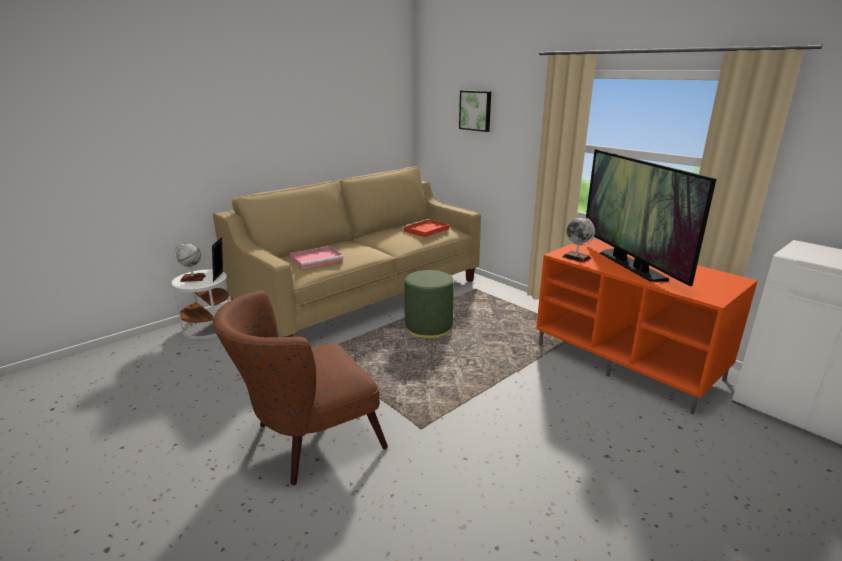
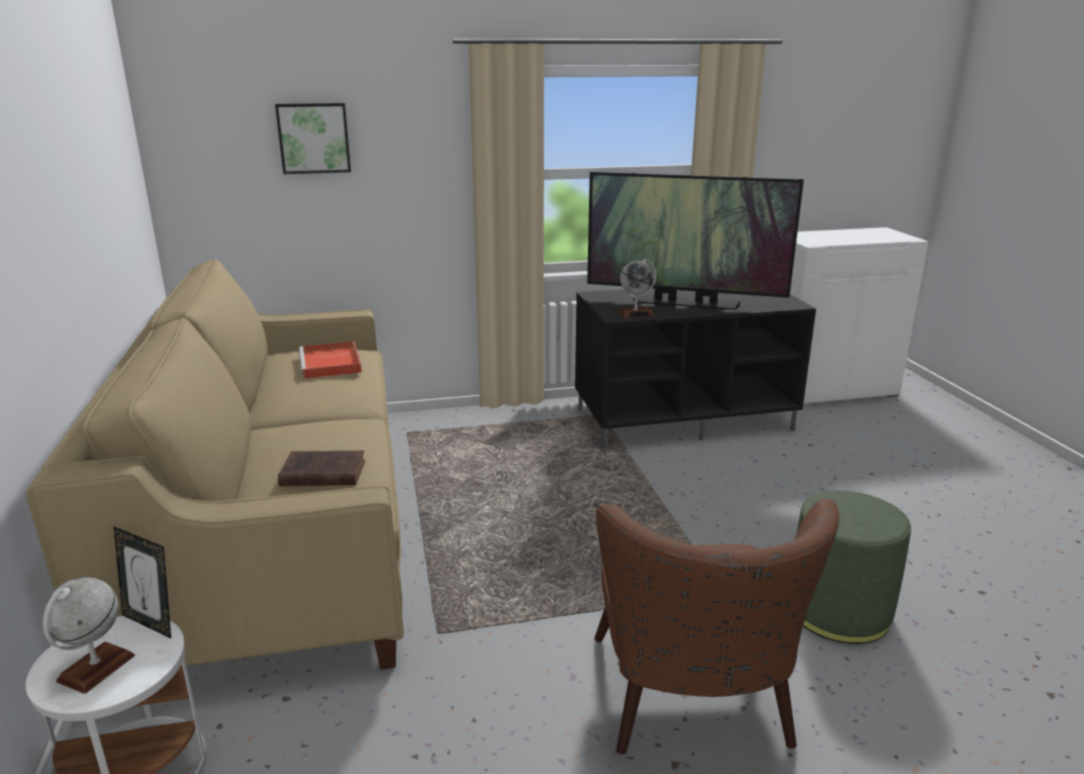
camera: 60 degrees left, 0 degrees up
(317, 259) = (321, 474): pink tray -> brown book
(428, 327) = (473, 505): green ottoman -> green ottoman (838, 611)
(628, 361) = (684, 419): orange tv stand -> black tv stand

